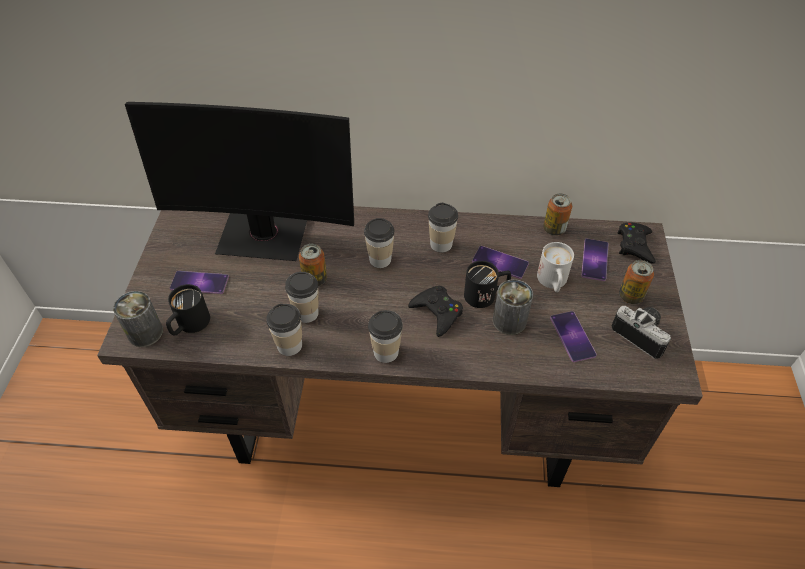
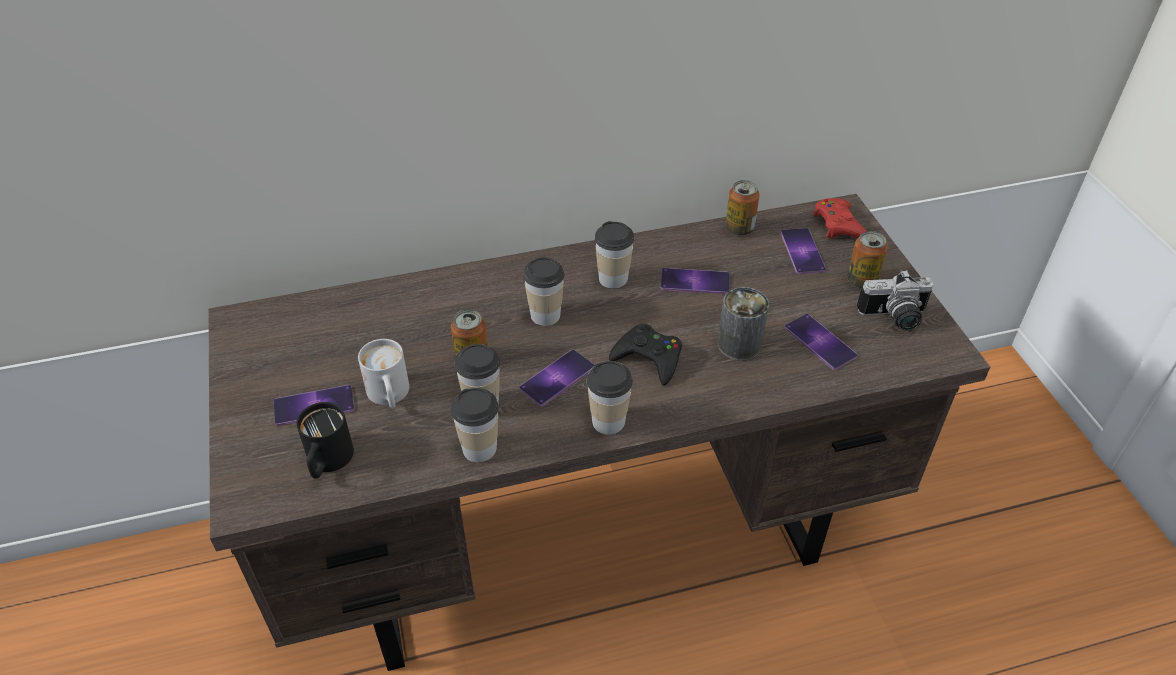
camera: 20 degrees left, 5 degrees down
(145, 332) = (268, 489): can -> none
(264, 235) = (375, 324): monitor -> none
(366, 309) = (557, 378): none -> phone
(486, 295) = (697, 322): black mug -> none
(552, 282) = (767, 288): white mug -> white mug (389, 396)
(635, 245) = (839, 225): black game controller -> red game controller
(642, 334) = (894, 318): camera -> camera turned 150 degrees clockwise

